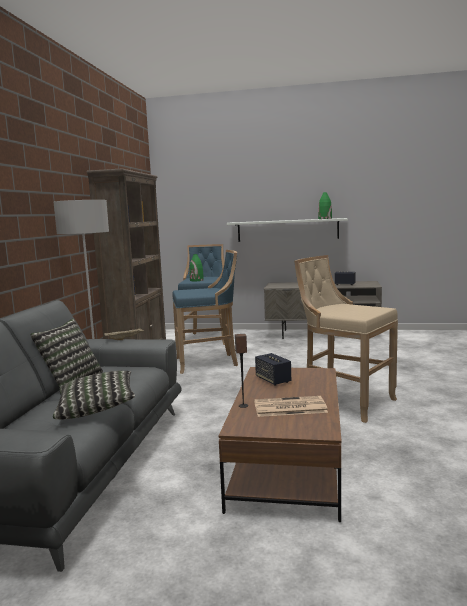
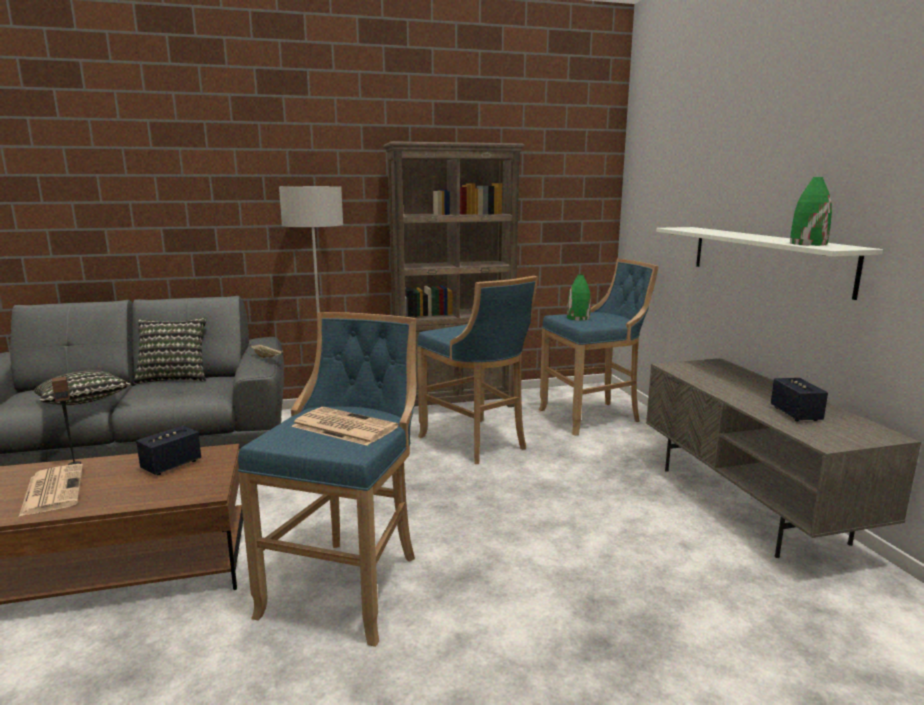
camera: 65 degrees right, 5 degrees up
(344, 401) = (348, 584): beige stool -> blue stool
(349, 309) = (342, 427): none -> newspaper

